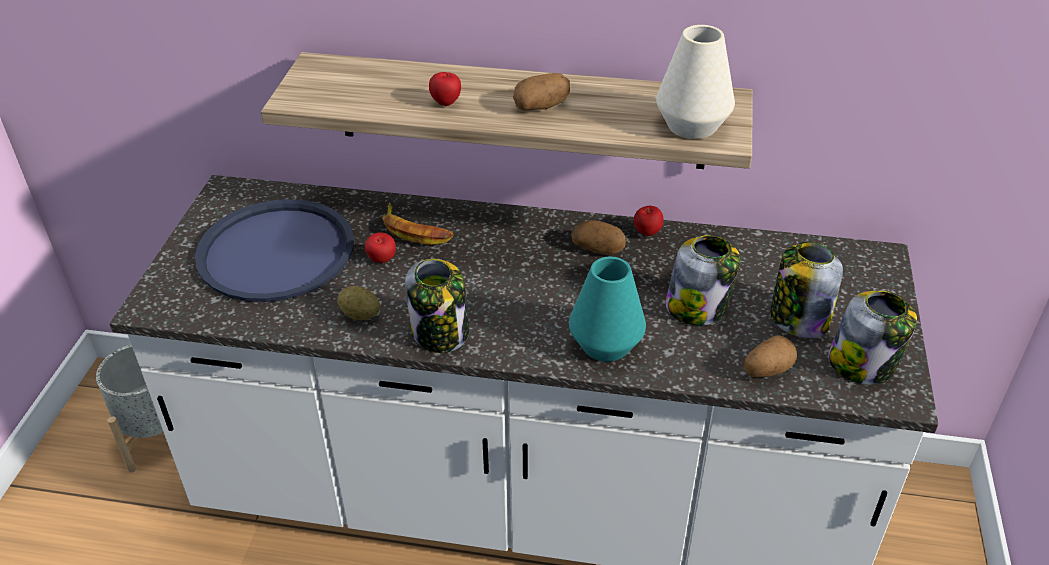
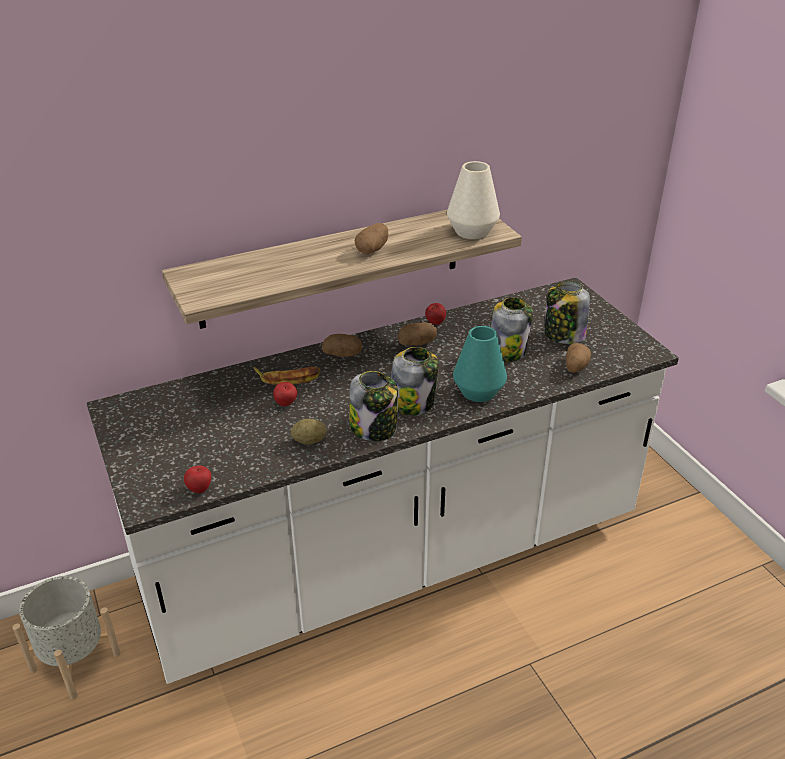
camera: 35 degrees left, 5 degrees down
(276, 252) = (202, 430): blue tray -> none
(446, 103) = (310, 267): apple -> apple (200, 489)
(501, 227) = (342, 354): none -> potato
(863, 364) = (617, 344): jar -> jar (412, 403)

